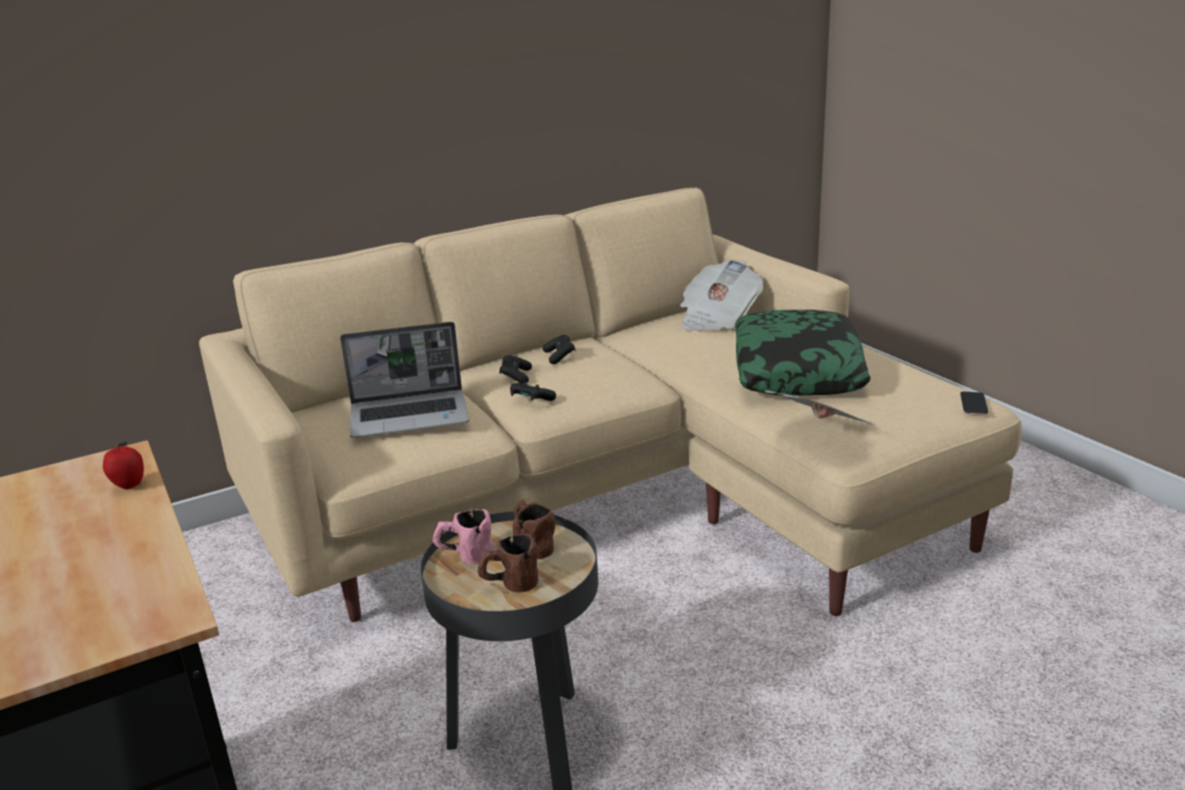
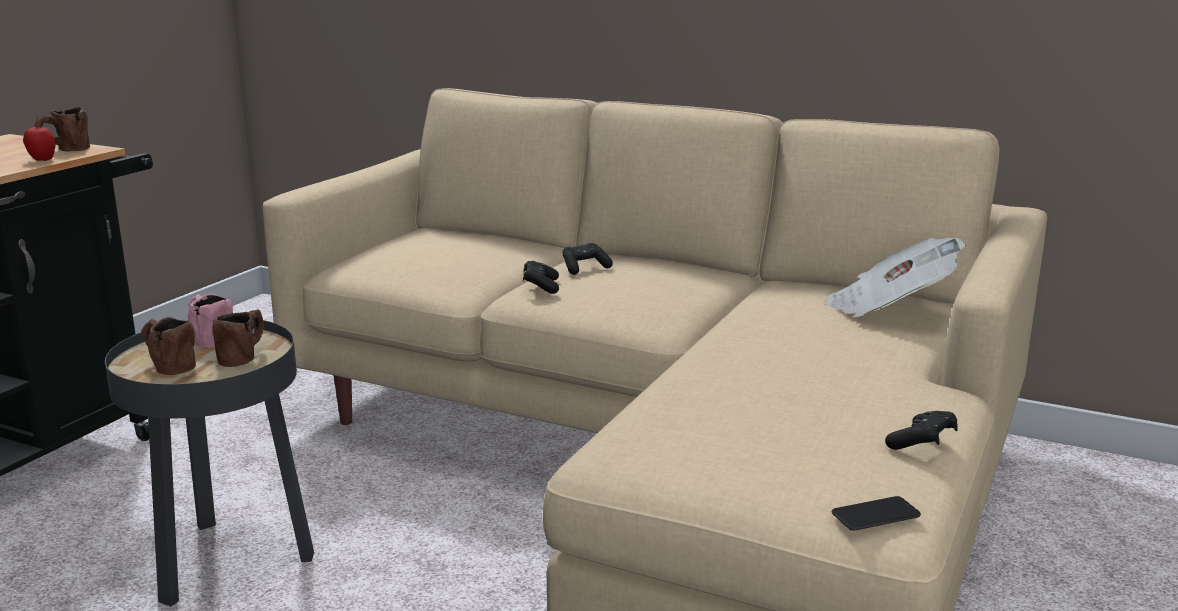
camera: 55 degrees right, 5 degrees down
(93, 471) = (64, 150): none -> brown mug
(411, 416) = (449, 256): laptop -> none
(559, 356) = (658, 271): black game controller -> black game controller (922, 444)
(797, 370) = (805, 381): pillow -> none
(823, 435) = (624, 431): newspaper -> none

